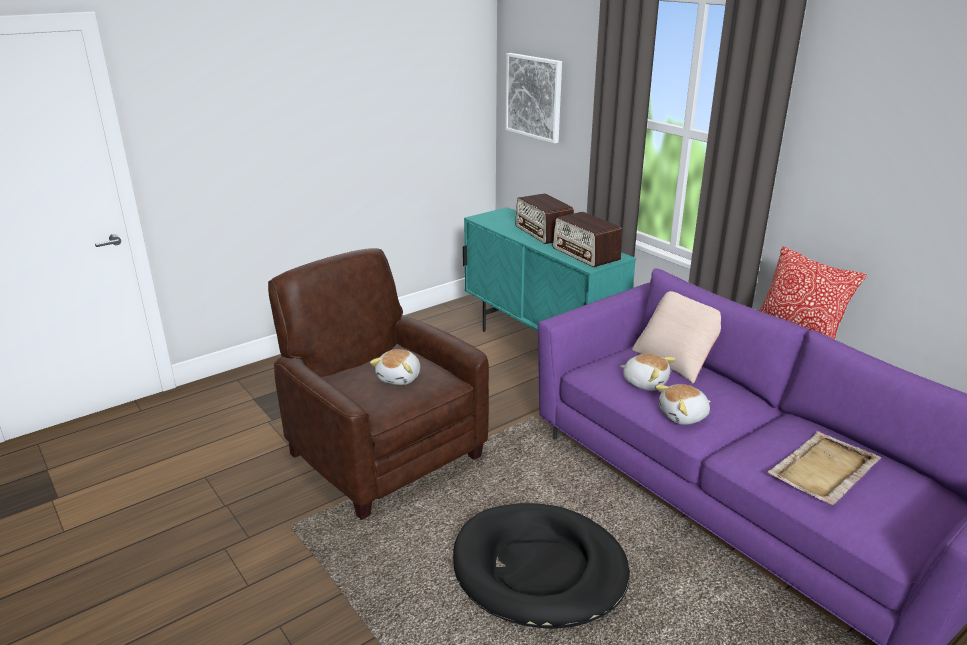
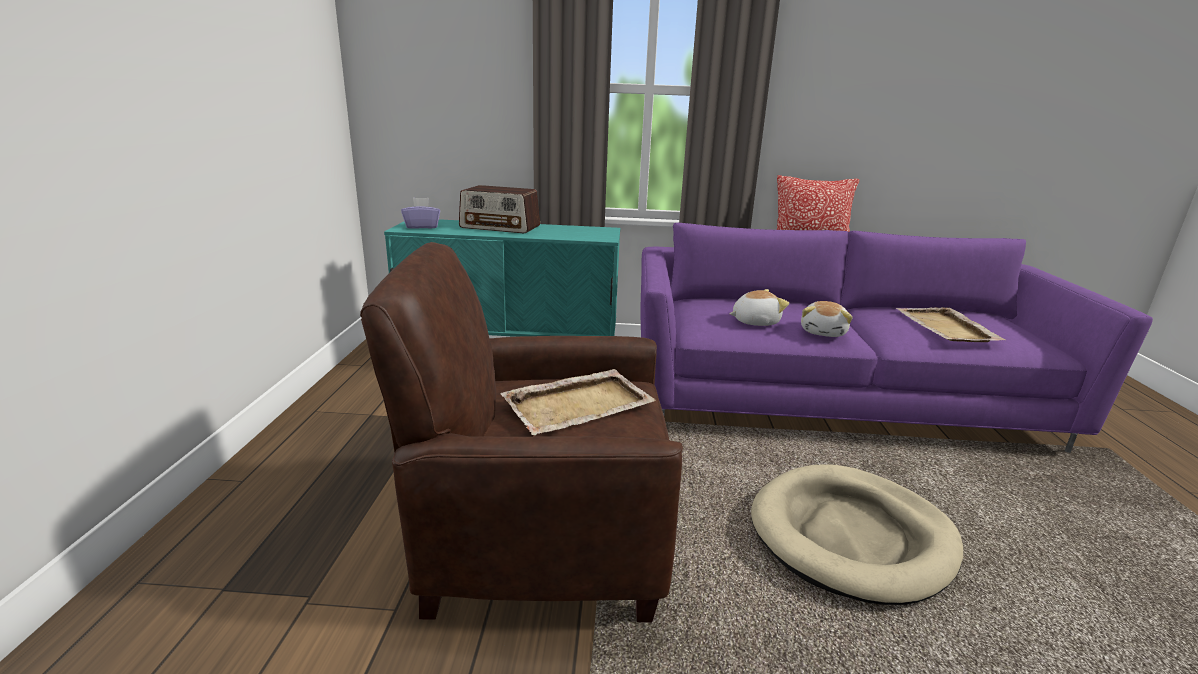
camera: 50 degrees left, 5 degrees down
(400, 378) = (579, 404): plush toy -> beige tray
(494, 218) = (422, 226): none -> purple tissue box
(534, 97) = (418, 79): picture -> none
(539, 569) = (851, 536): black dog bed -> beige dog bed
(586, 254) = (578, 232): radio -> none
(677, 360) = (734, 301): beige pillow -> none

